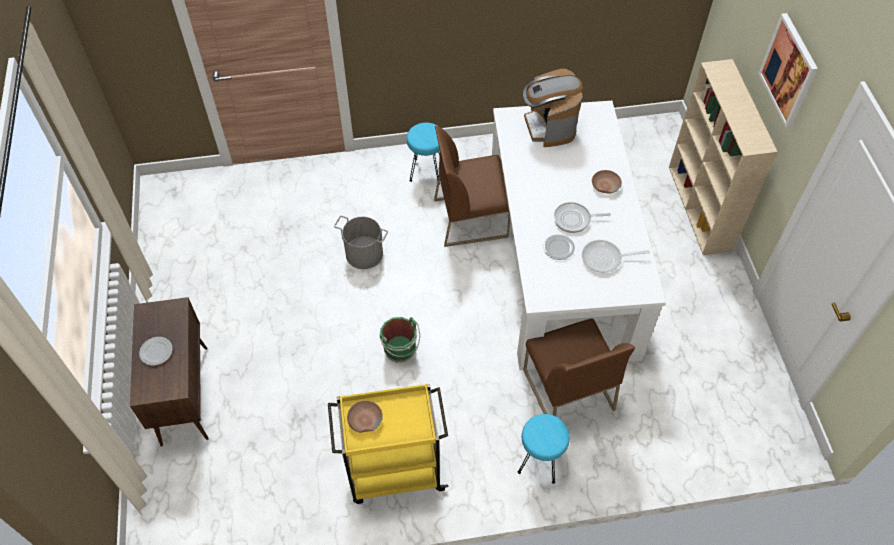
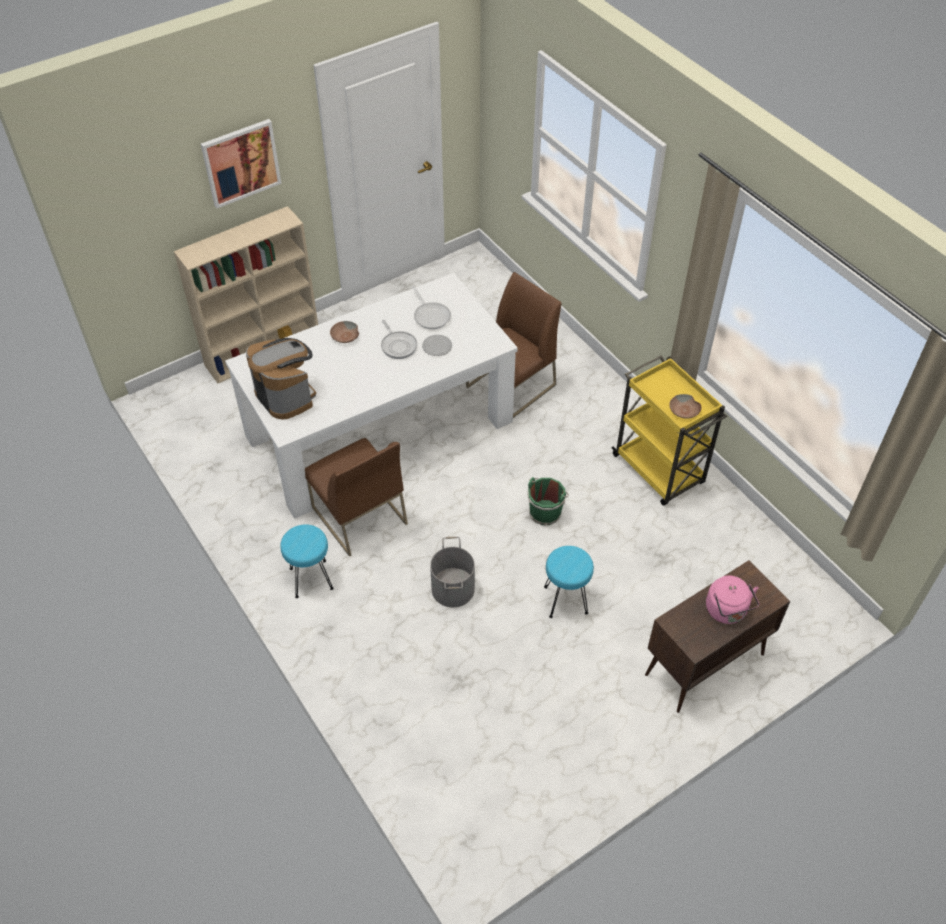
camera: 115 degrees left, 5 degrees down
(156, 351) = (727, 611): plate -> pink kettle
(539, 461) = (585, 385): turquoise stool -> turquoise stool (565, 600)
(549, 126) = (286, 395): coffee machine -> coffee machine turned 90 degrees counterclockwise

